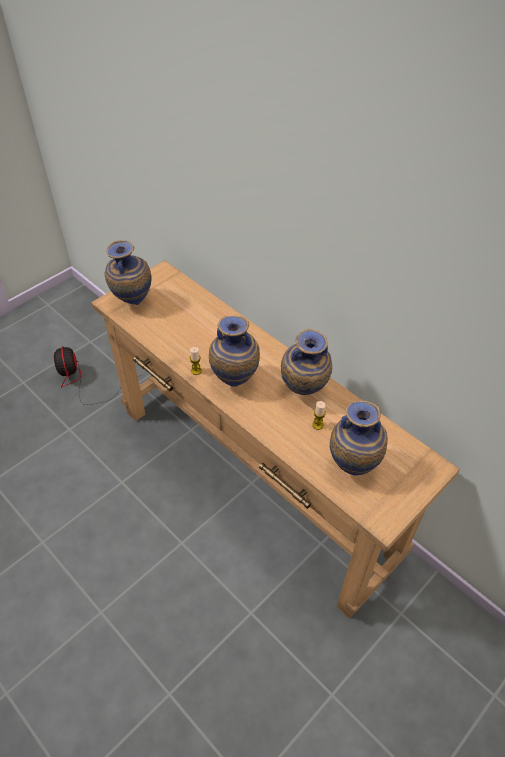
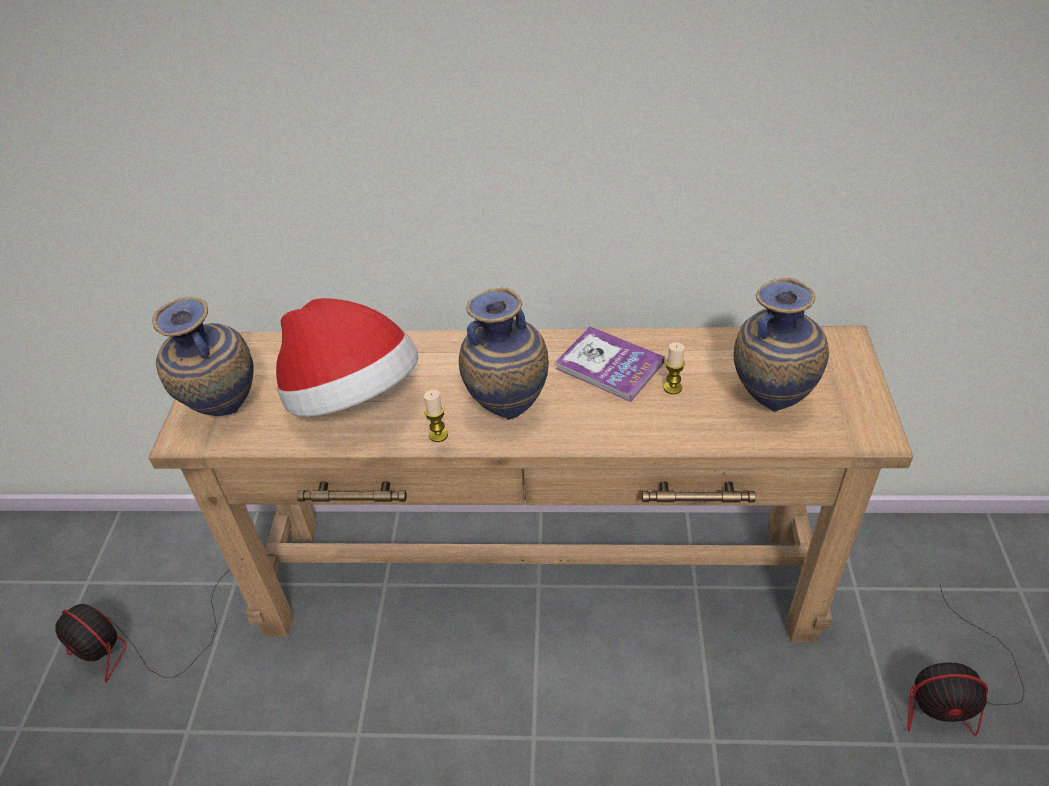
camera: 40 degrees left, 5 degrees down
(183, 330) = (352, 398): none -> hat
(303, 393) = (609, 366): vase -> book
(390, 702) = (954, 692): none -> fan

